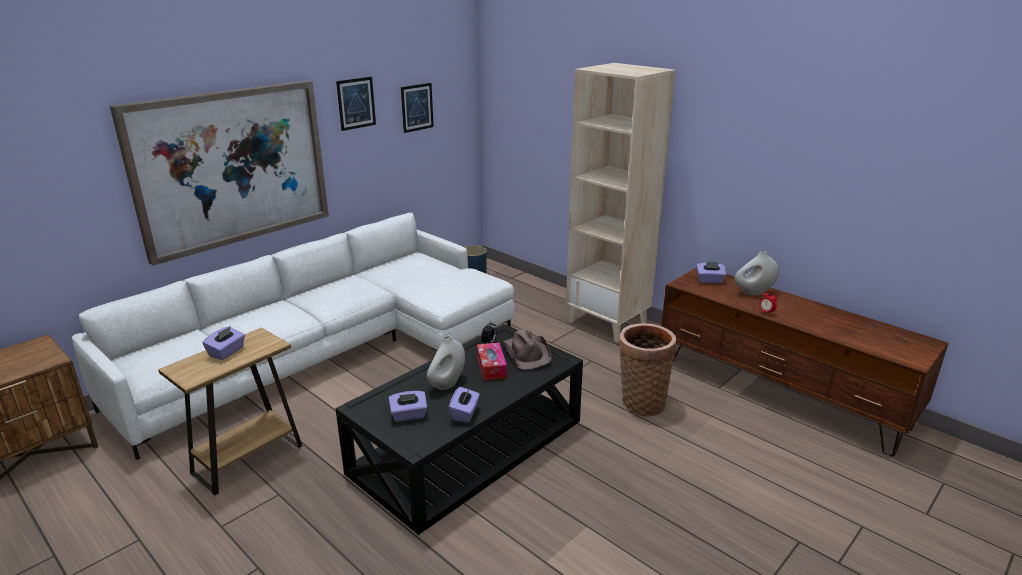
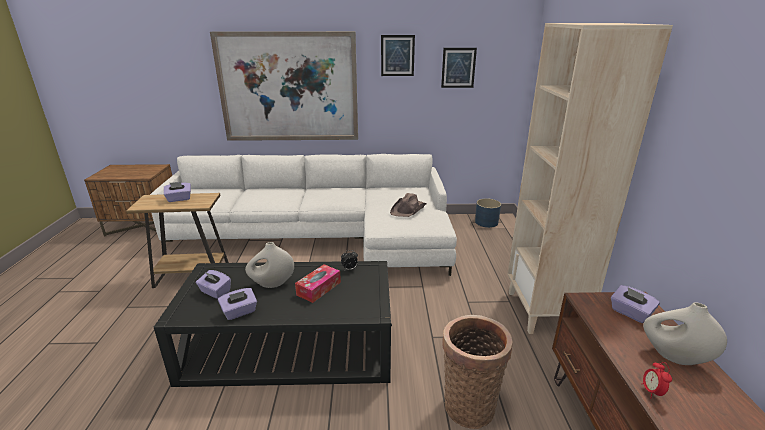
camera: 45 degrees right, 0 degrees up
(527, 353) = (359, 292): brown hat -> brown hat (408, 209)

